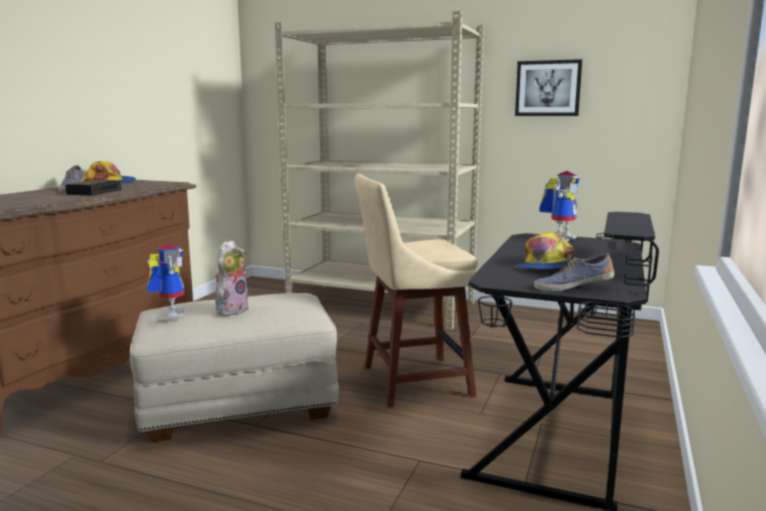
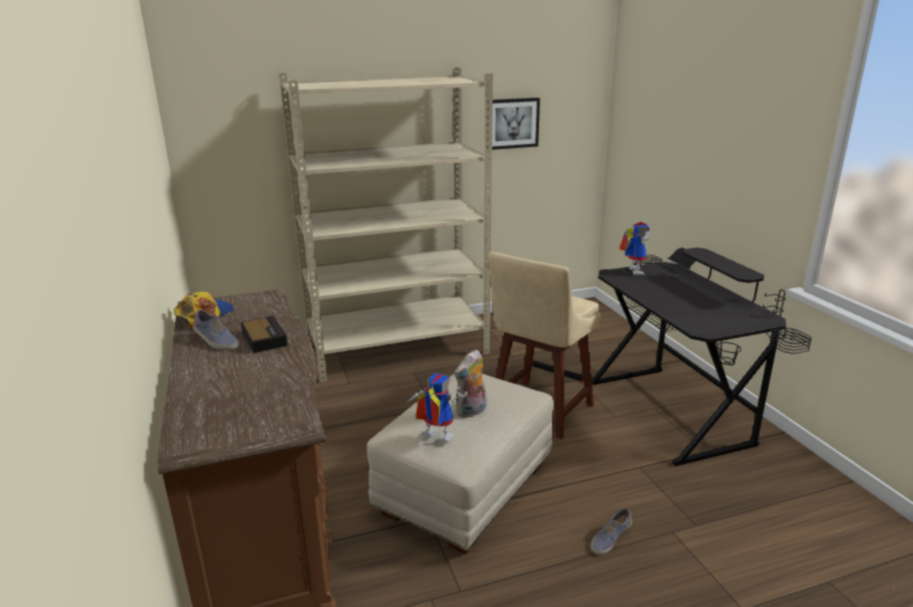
camera: 40 degrees left, 10 degrees up
(231, 310) = (472, 412): plush toy -> plush toy turned 120 degrees counterclockwise
(544, 265) = (689, 305): cap -> none
(572, 287) = (744, 322): shoe -> shoe (610, 538)

